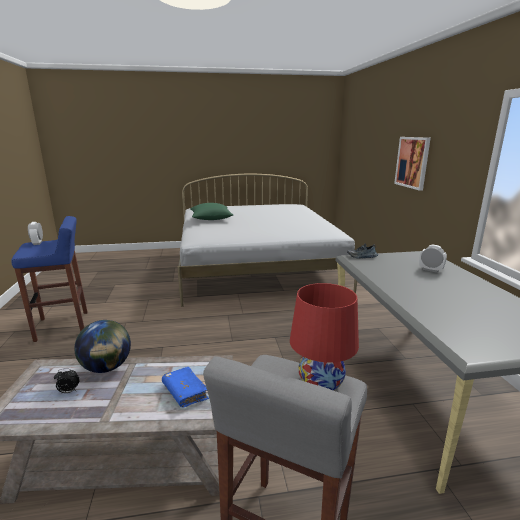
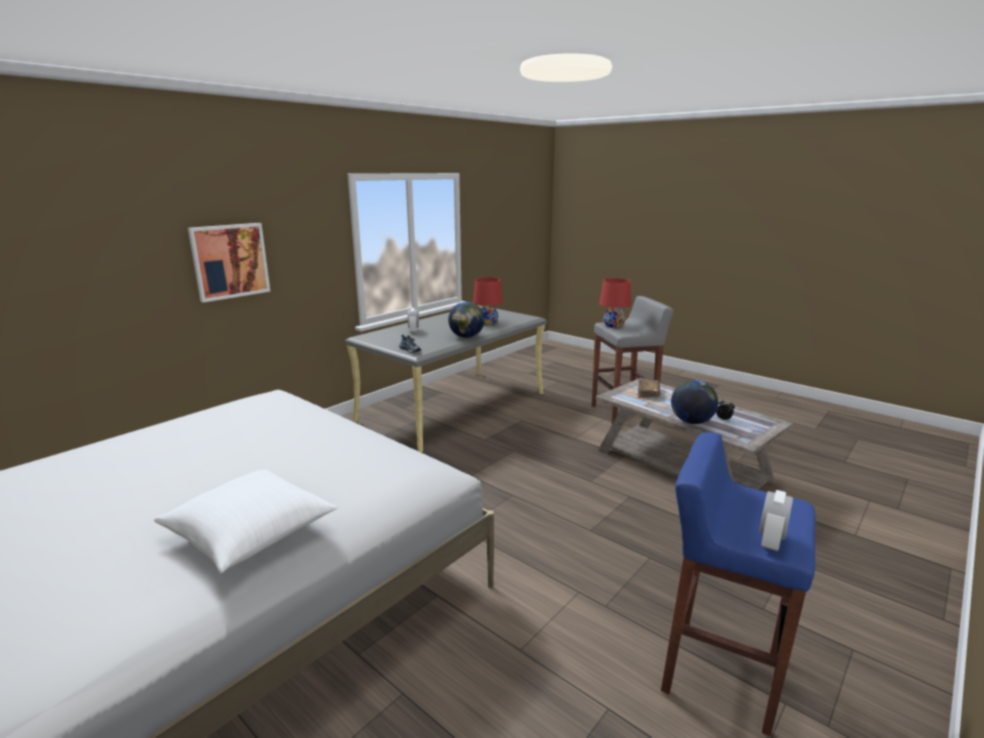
camera: 130 degrees left, 0 degrees up
(185, 392) = (648, 393): blue book -> brown book
(211, 219) = (250, 534): green pillow -> white pillow
(384, 282) = (466, 337): none -> globe
(448, 310) = (488, 323): none -> red table lamp

